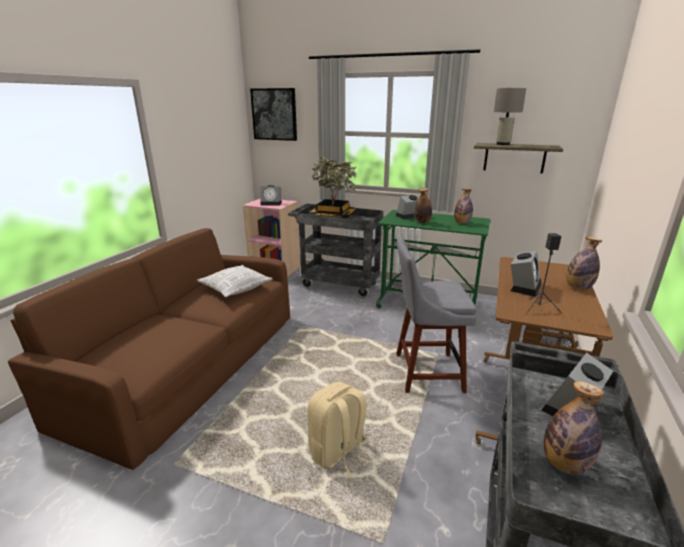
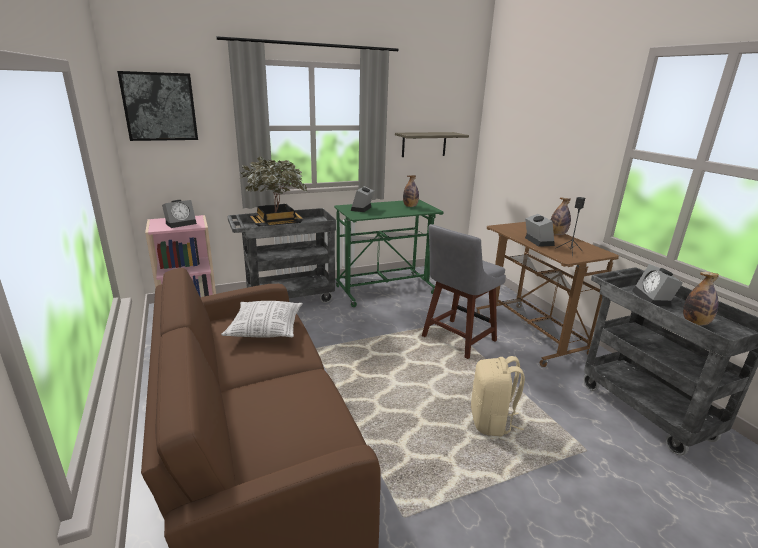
camera: 45 degrees left, 0 degrees up
(422, 222) = (383, 211): bottle -> none
(503, 144) = (421, 133): grey table lamp -> none

